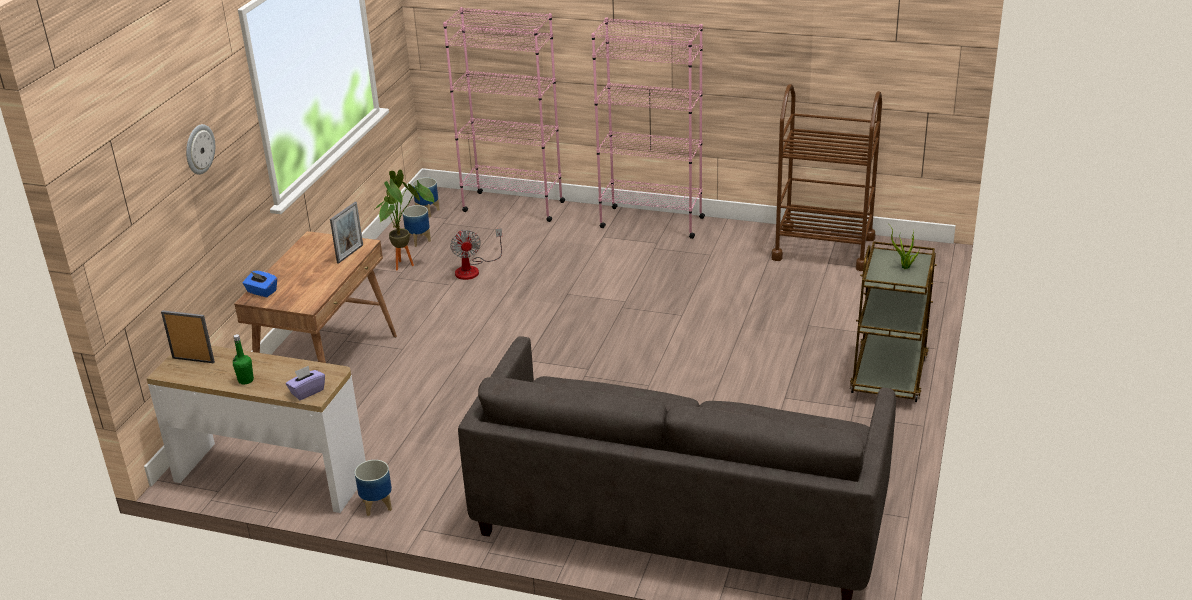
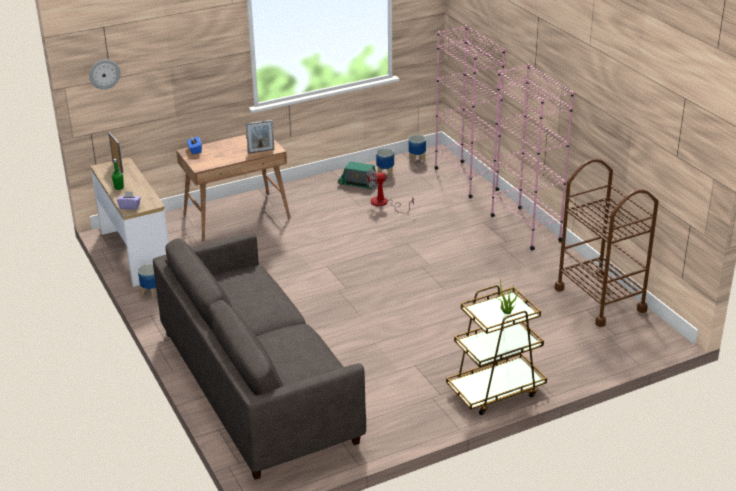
camera: 45 degrees right, 0 degrees up
(199, 149) = (182, 52): wall clock -> wall clock (104, 74)
(407, 264) = (358, 183): potted plant -> radio
(473, 269) = (384, 204): fan -> fan turned 45 degrees clockwise

